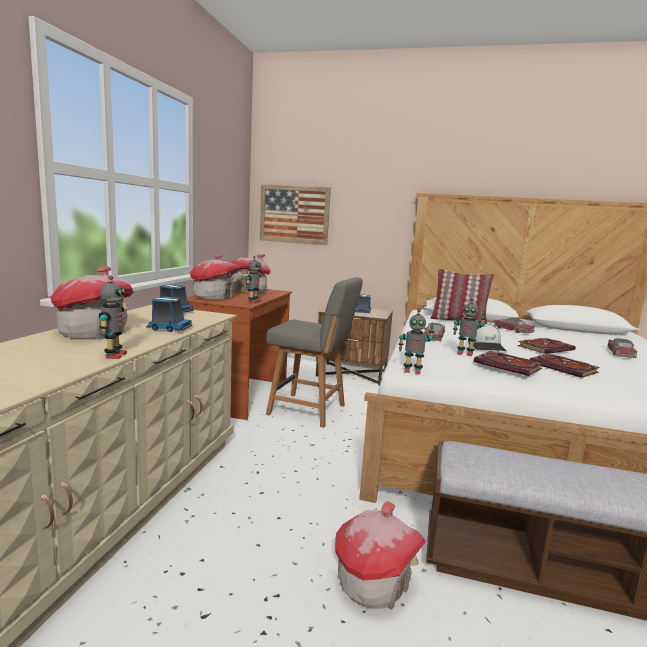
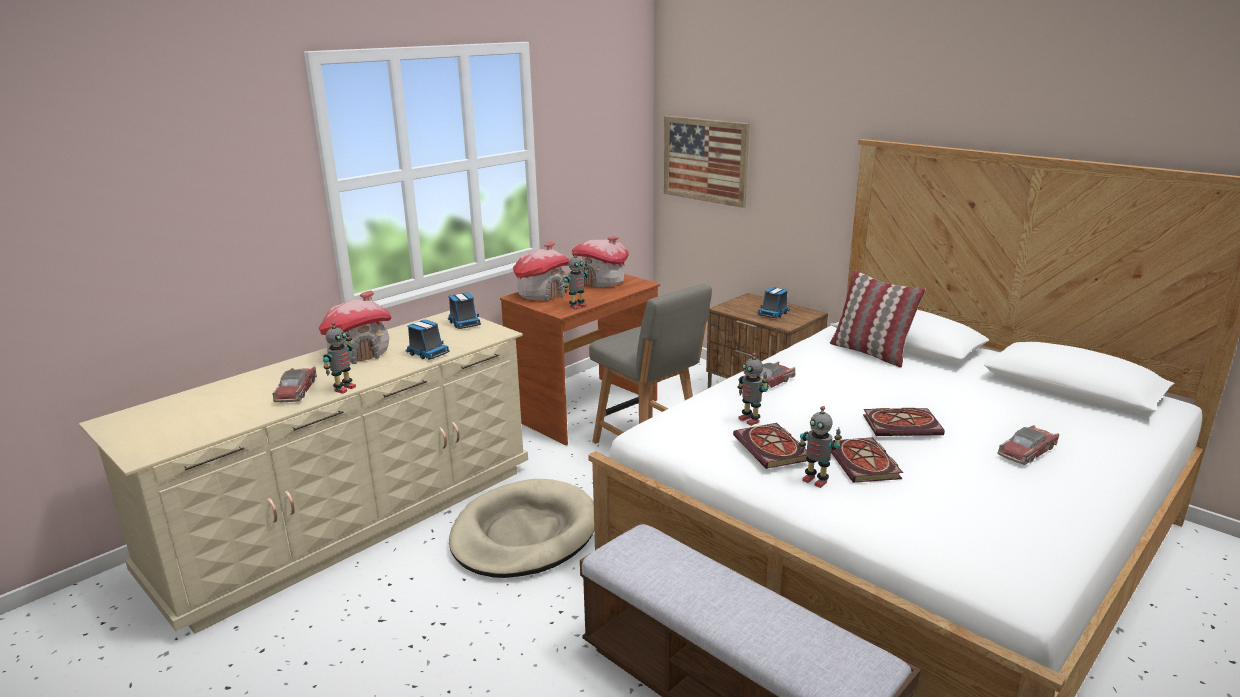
camera: 30 degrees right, 10 degrees up
(277, 491) = (524, 534): none -> beige dog bed
(374, 583) = (529, 641): toy house -> none
(412, 371) = (647, 436): toy robot -> toy robot (815, 480)
(487, 346) = (808, 411): cap -> none
(513, 330) = (931, 381): toy car -> toy car (296, 391)

